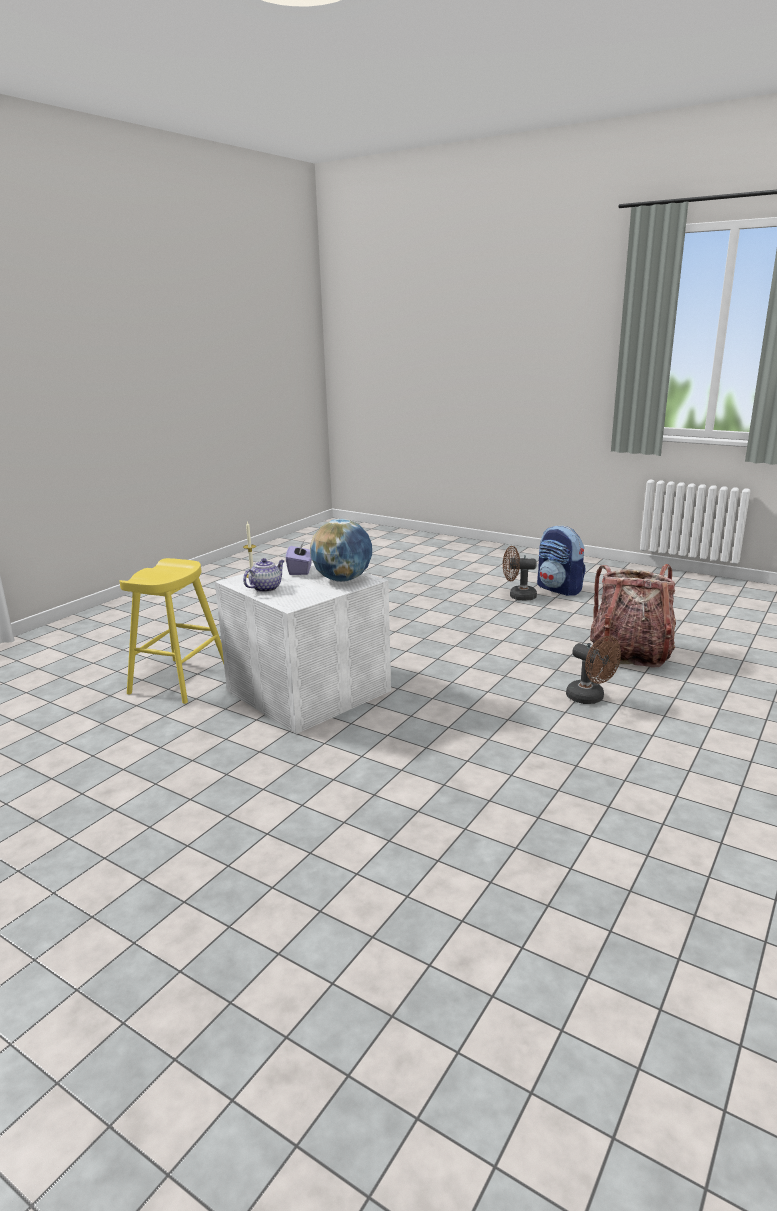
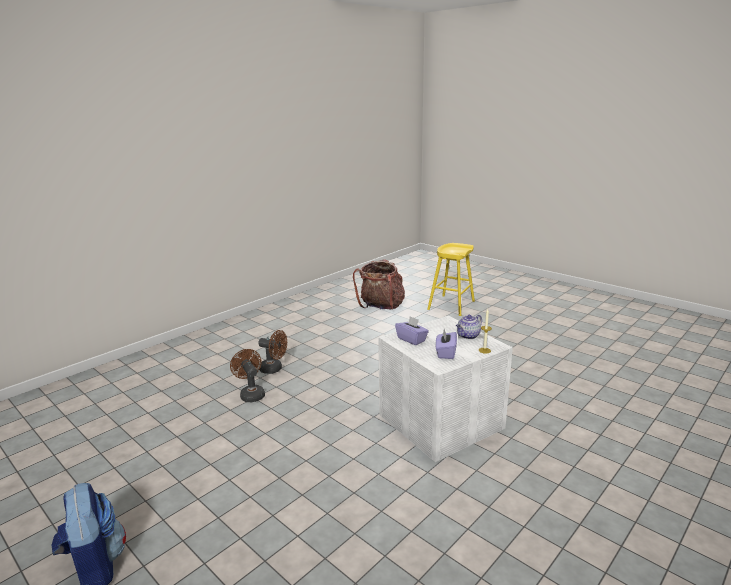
camera: 170 degrees left, 0 degrees up
(180, 680) = (552, 445): yellow stool -> yellow stool (451, 305)
(343, 579) = (411, 339): globe -> purple tissue box
(518, 596) = (166, 553): brown fan -> brown fan (274, 369)
(630, 654) = (174, 430): backpack -> backpack (381, 307)

